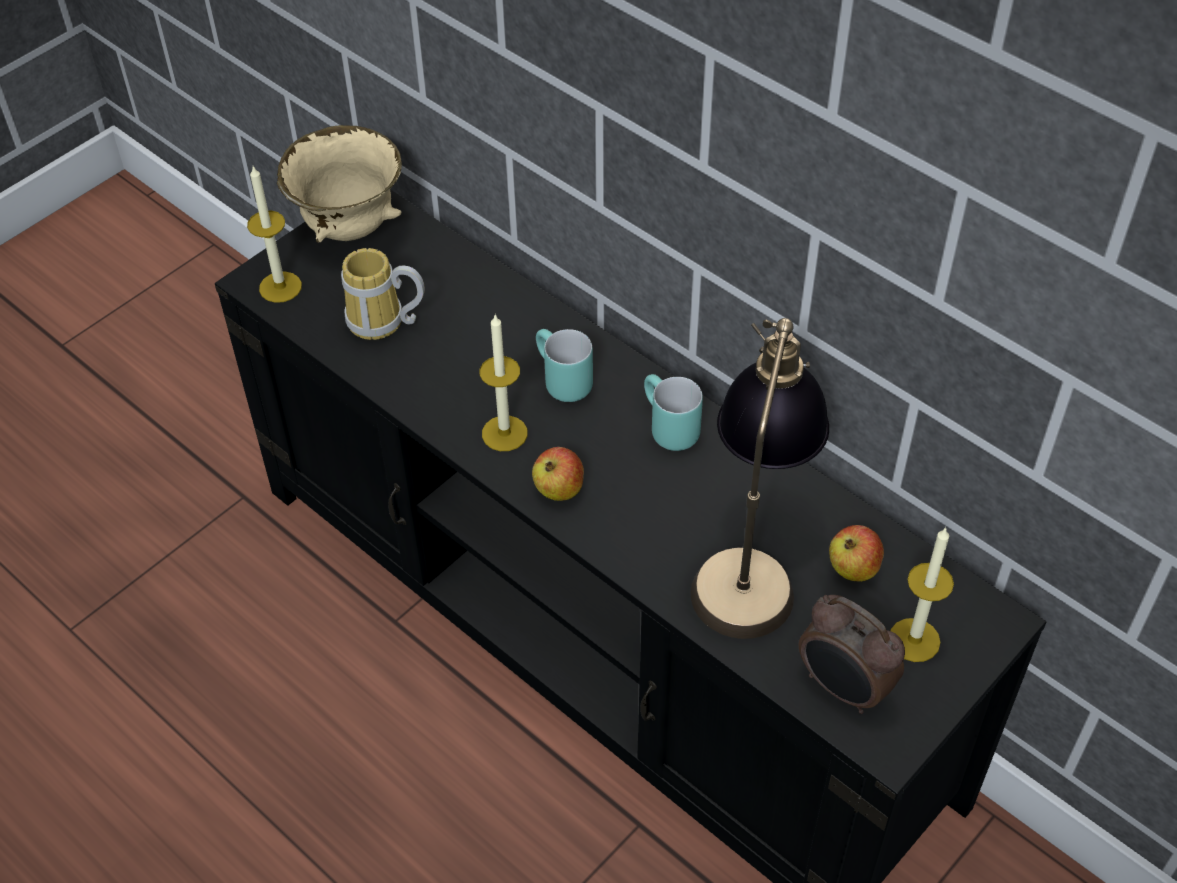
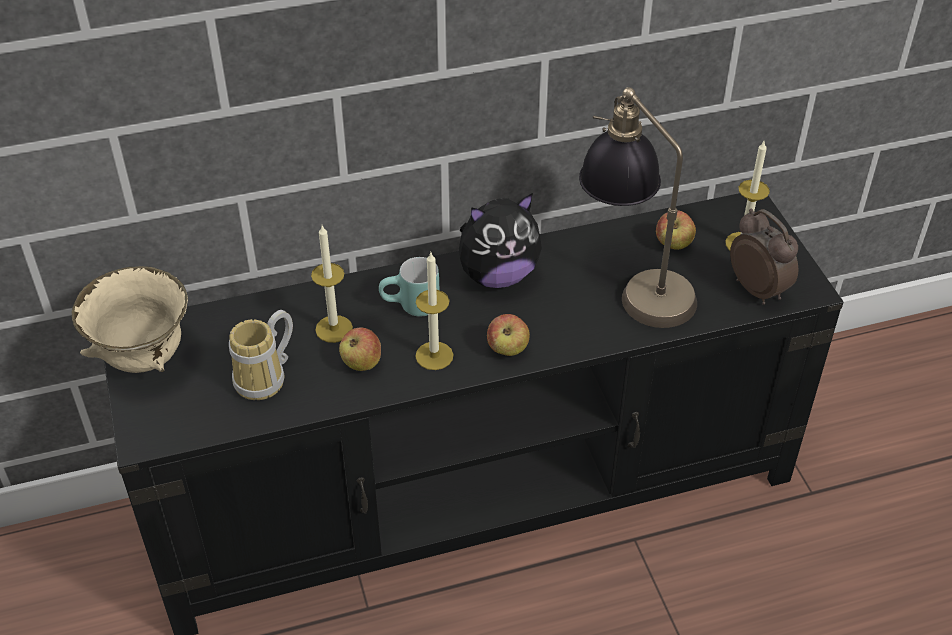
camera: 60 degrees left, 5 degrees down
(280, 287) = (167, 425): candle -> candle (334, 329)
(453, 382) = (362, 363): none -> apple
(665, 429) = (497, 275): turquoise mug -> plush toy
(843, 688) = (758, 289): alarm clock -> alarm clock turned 105 degrees counterclockwise

